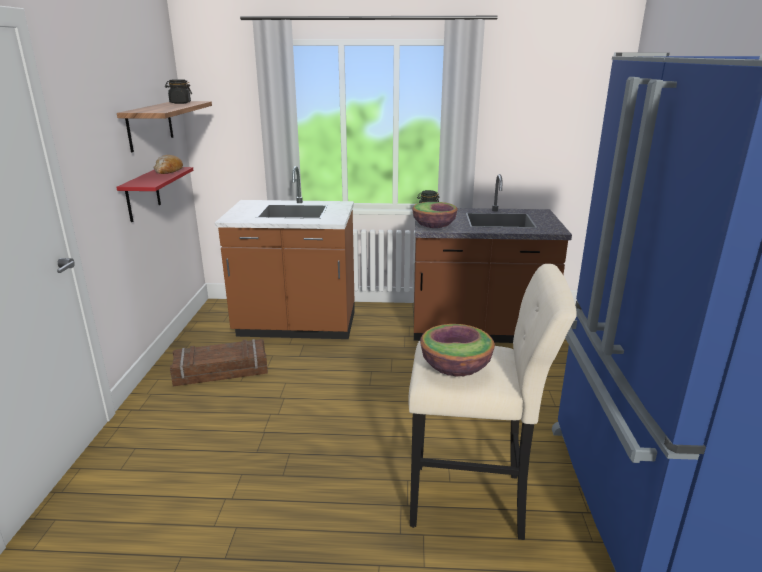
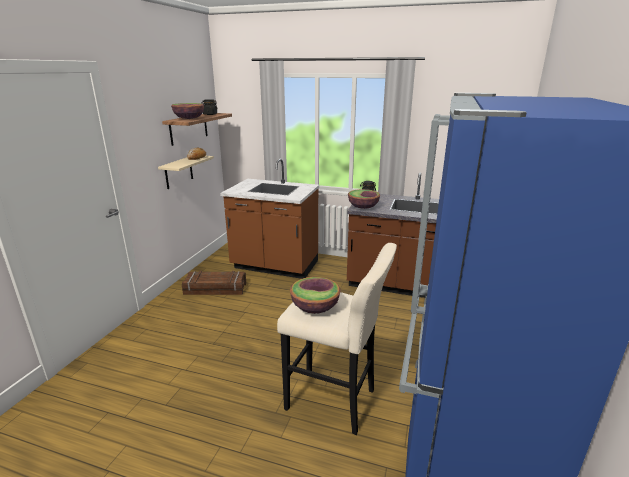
camera: 15 degrees right, 0 degrees up
(142, 194) = (179, 172): red shelf -> beige shelf
(158, 109) = (189, 119): none -> bowl

